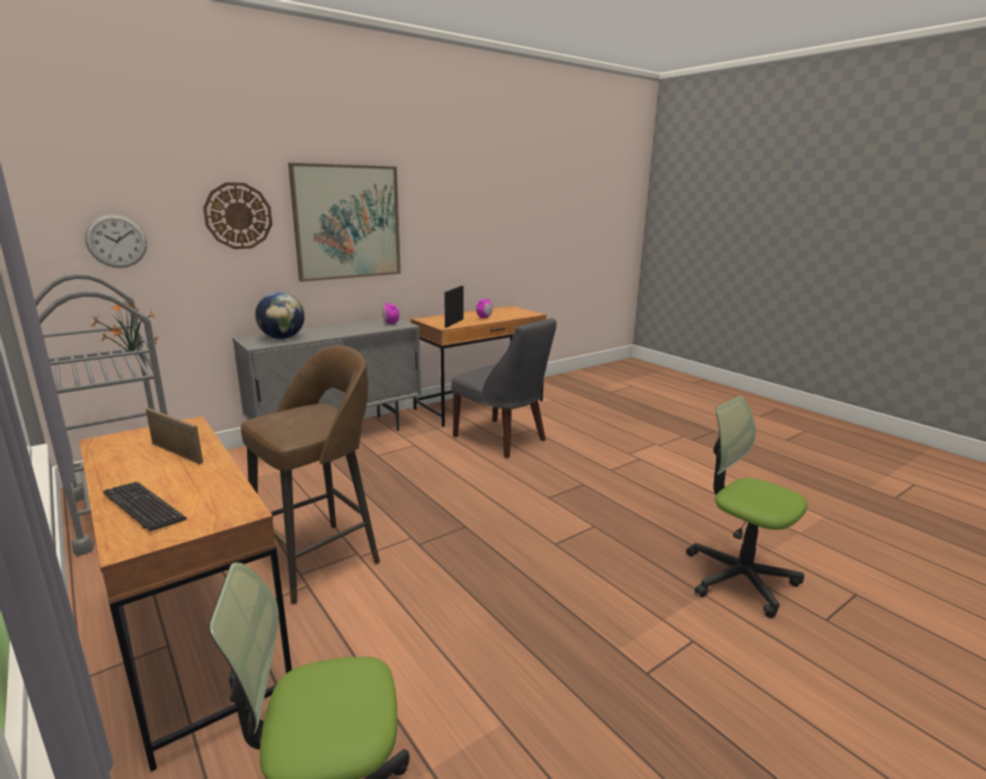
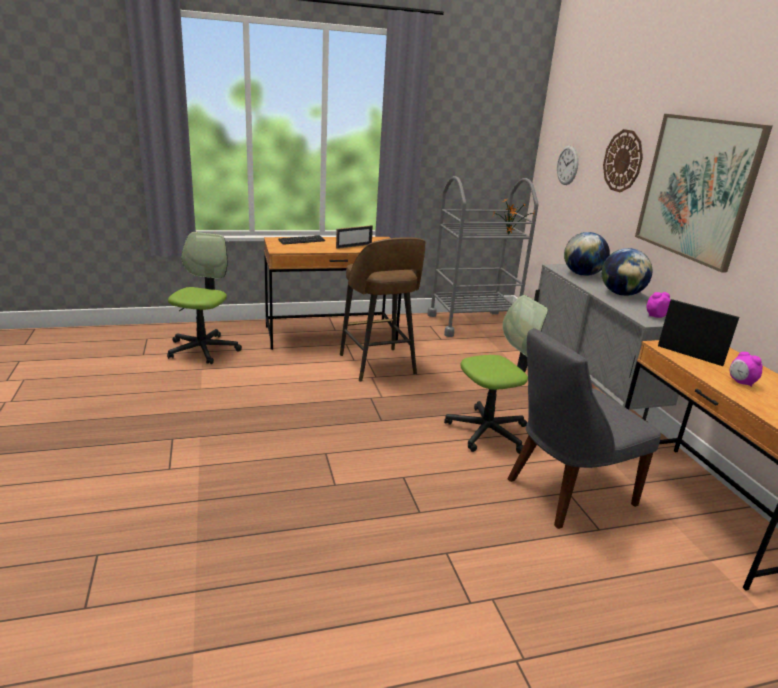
camera: 110 degrees right, 5 degrees up
(339, 329) = (621, 294): none -> globe
(739, 578) = (190, 535): office chair -> office chair (488, 431)

